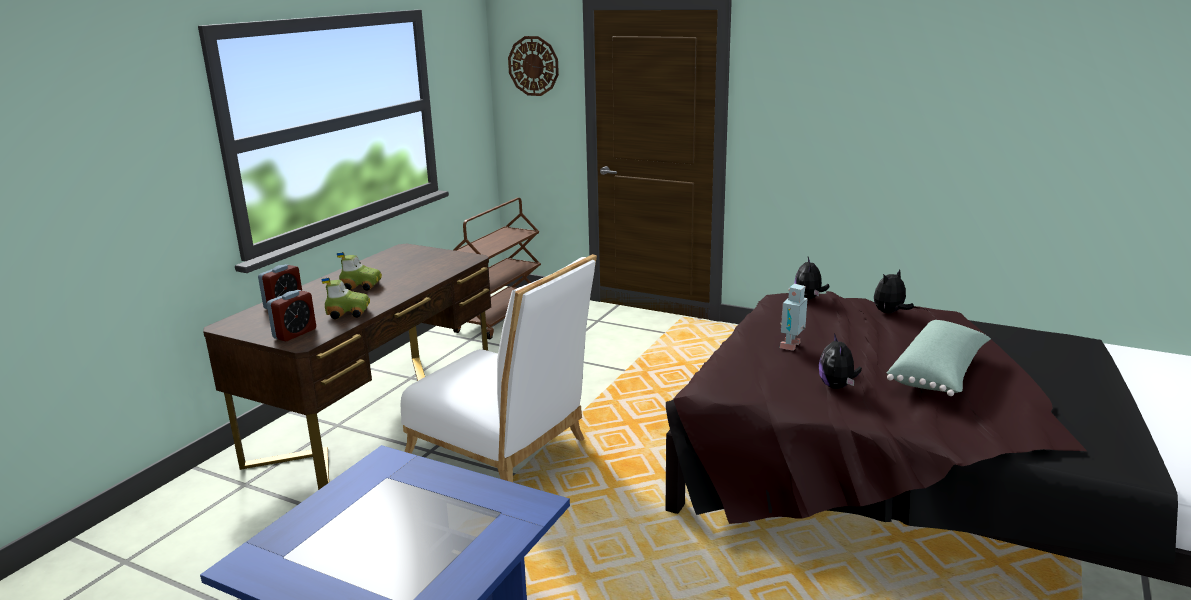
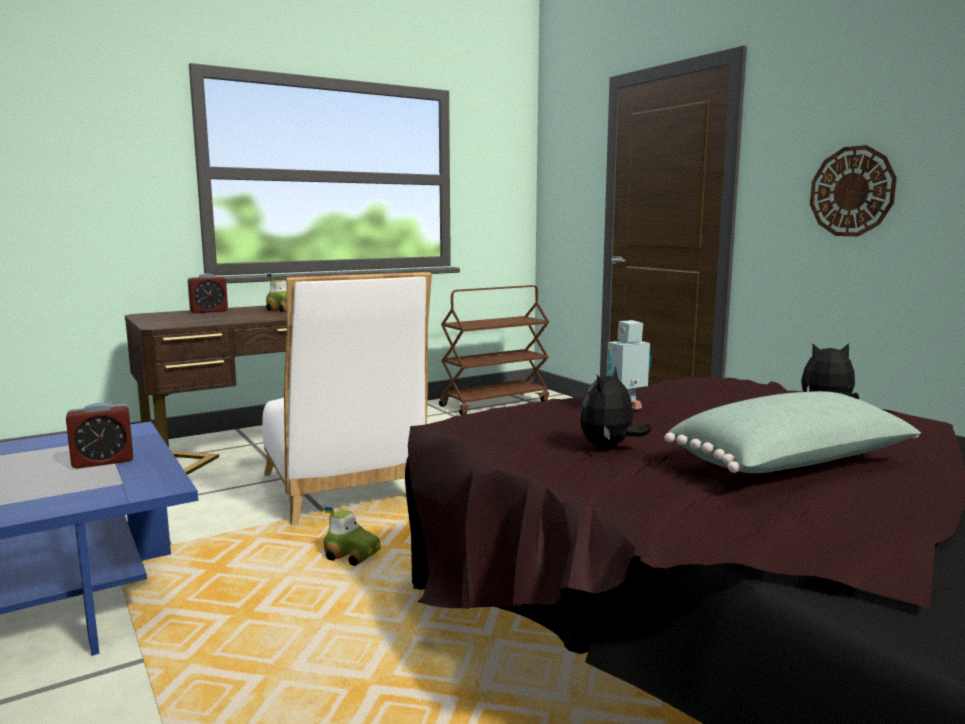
camera: 30 degrees right, 10 degrees down
(295, 333) = (170, 322): alarm clock -> alarm clock (103, 461)
(348, 313) = (235, 319): toy car -> toy car (353, 555)
(533, 66) = (568, 155): wall clock -> wall clock (852, 191)
(809, 298) = (734, 383): plush toy -> none

